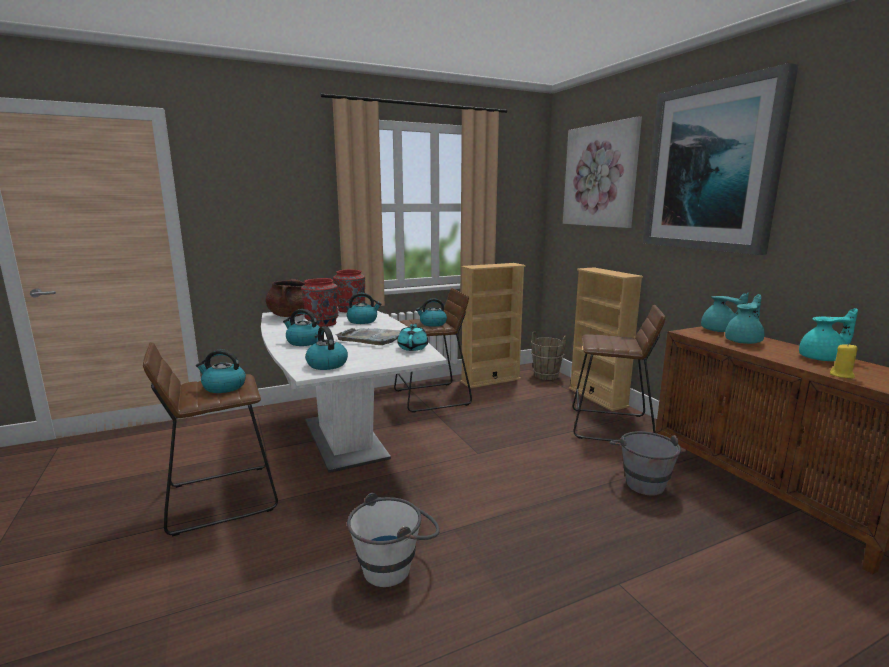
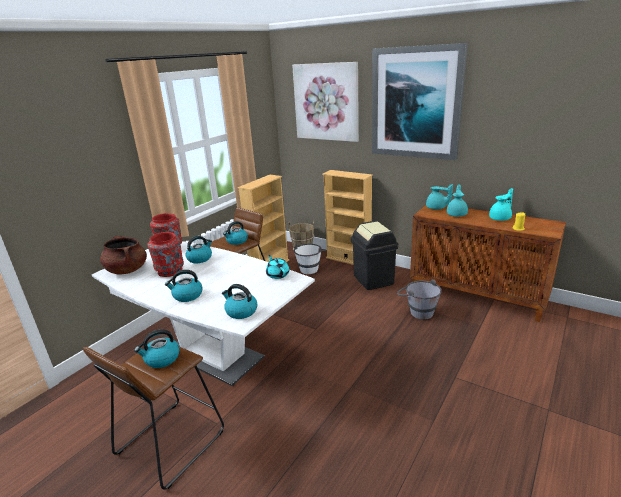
camera: 30 degrees left, 10 degrees up
(374, 337) = (235, 273): grey tray -> none
(395, 565) = (341, 425): white bucket -> white bucket (310, 268)
(610, 427) = (374, 279): brown stool -> black trash can

